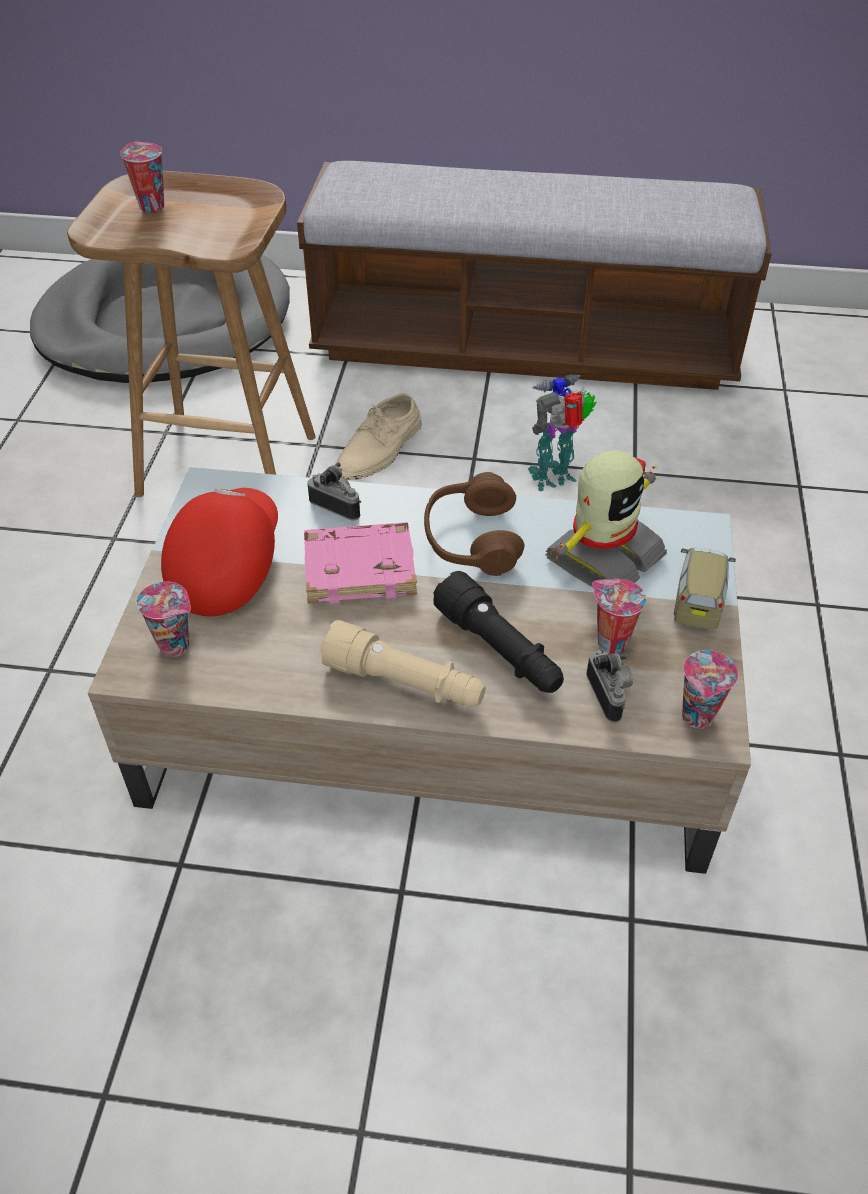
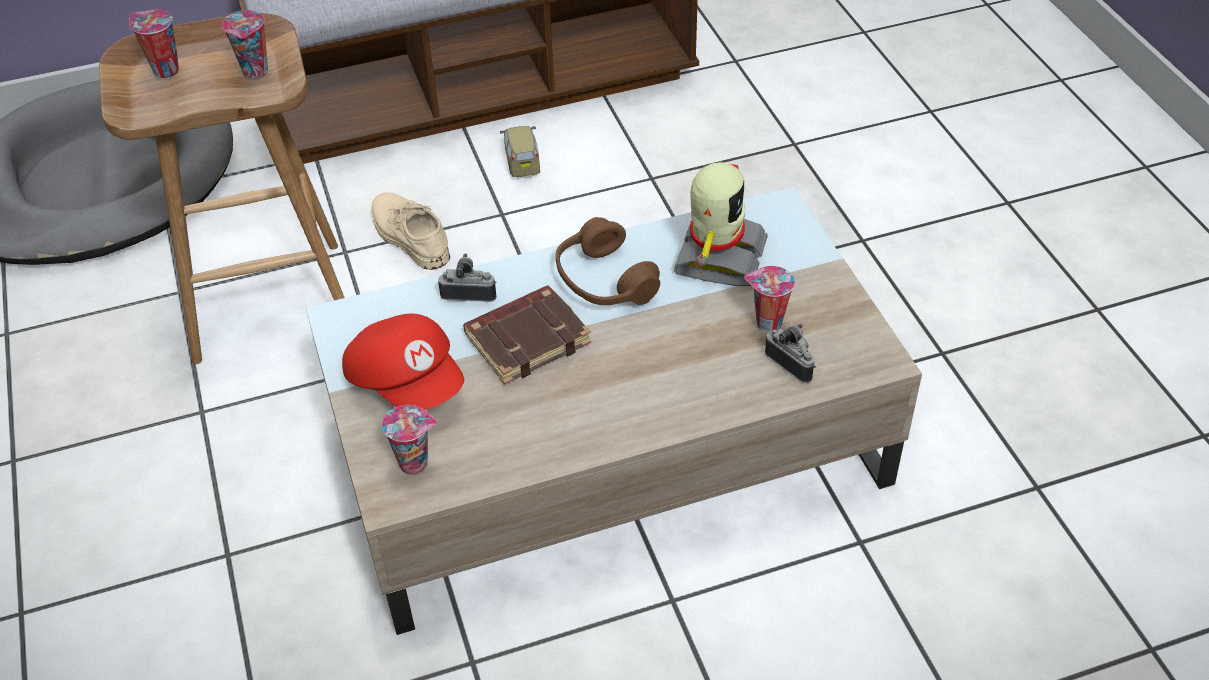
camera: 25 degrees left, 0 degrees up
(225, 566) = (408, 381): red cap -> red cap turned 150 degrees clockwise
(361, 568) = (527, 339): pink book -> brown book
(380, 449) = (408, 235): beige shoe -> beige shoe turned 135 degrees clockwise
(404, 683) = (629, 417): beige flashlight -> none
(499, 650) = (686, 362): black flashlight -> none
(555, 478) = (586, 207): toy robot -> none
(698, 599) = (812, 264): toy car -> toy car (522, 160)
(698, 718) = (866, 355): cup -> cup (256, 72)

